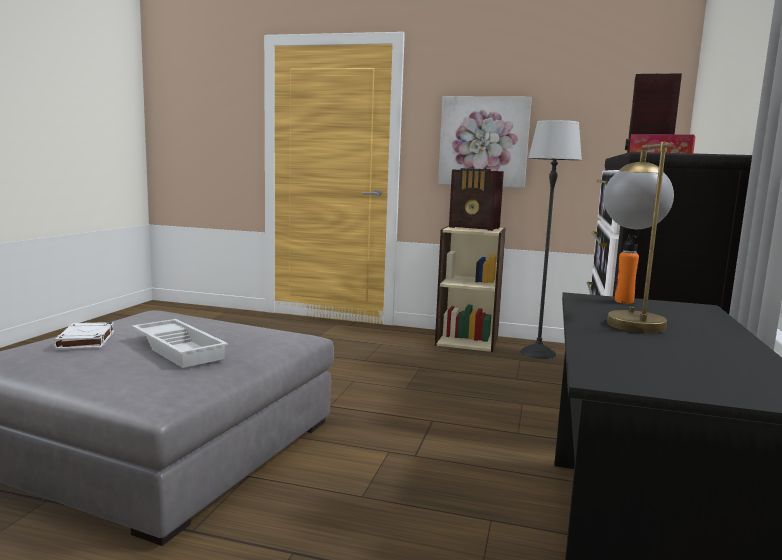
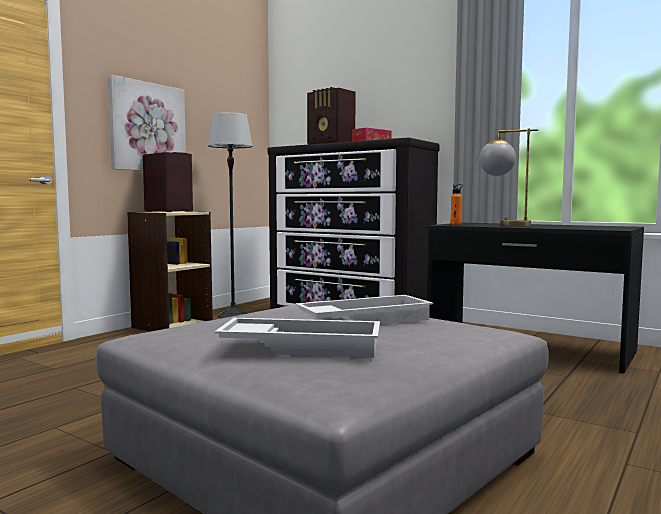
camera: 70 degrees left, 5 degrees down
(85, 340) = (302, 346): white book -> white tray
(475, 228) = (168, 211): radio -> radio turned 90 degrees counterclockwise

